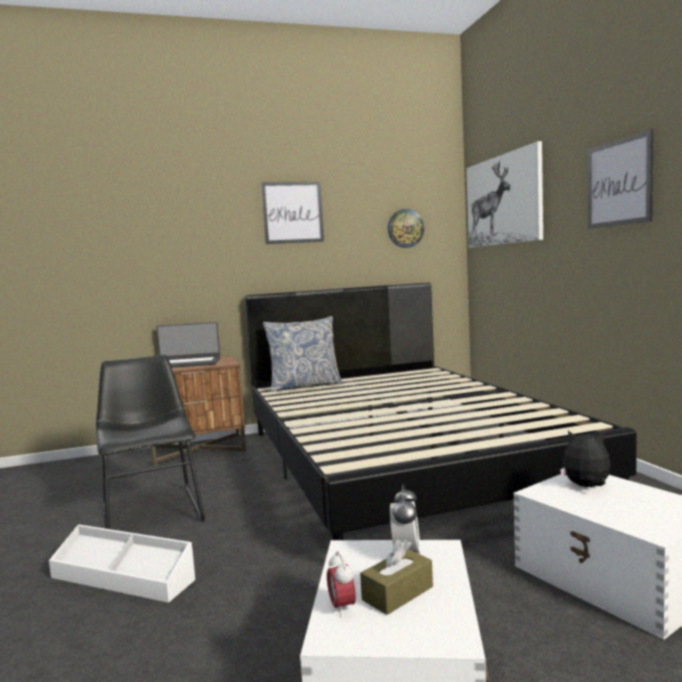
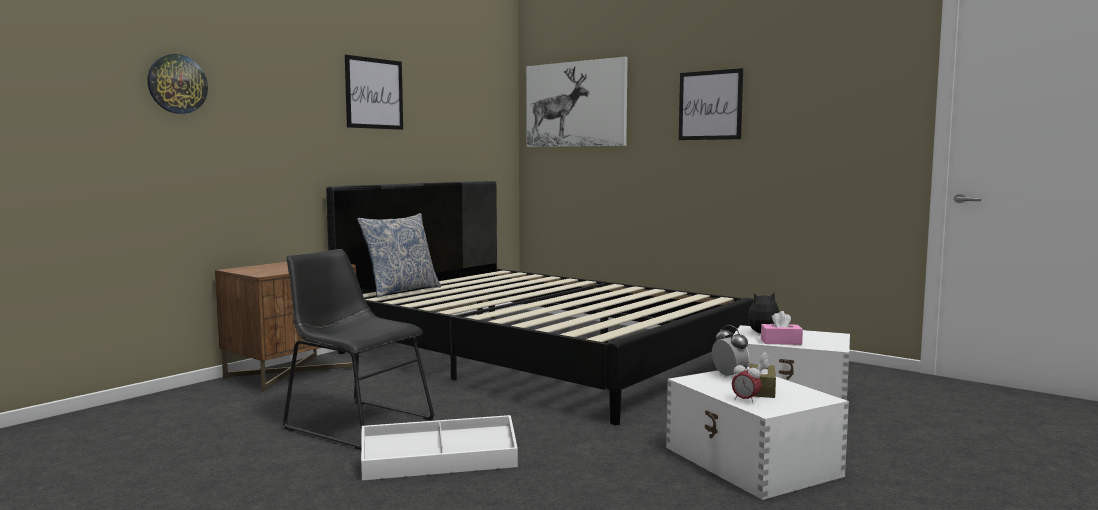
camera: 35 degrees left, 0 degrees up
(187, 363) = (280, 267): laptop -> none
(405, 228) = (472, 122): wall clock -> wall clock (177, 84)
(585, 506) = (781, 342): none -> pink tissue box

